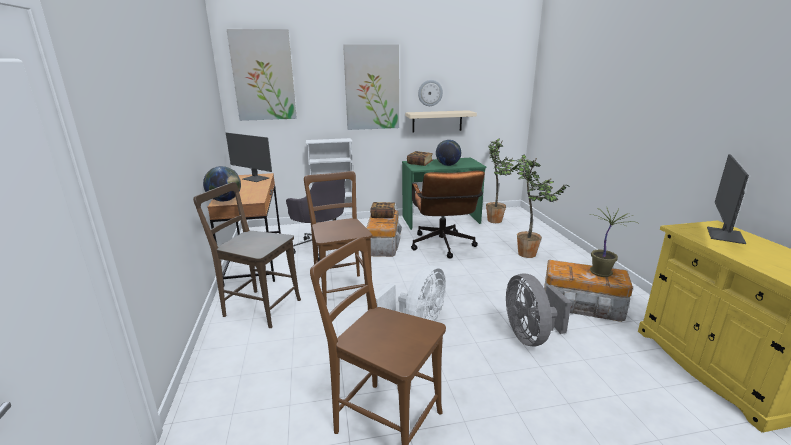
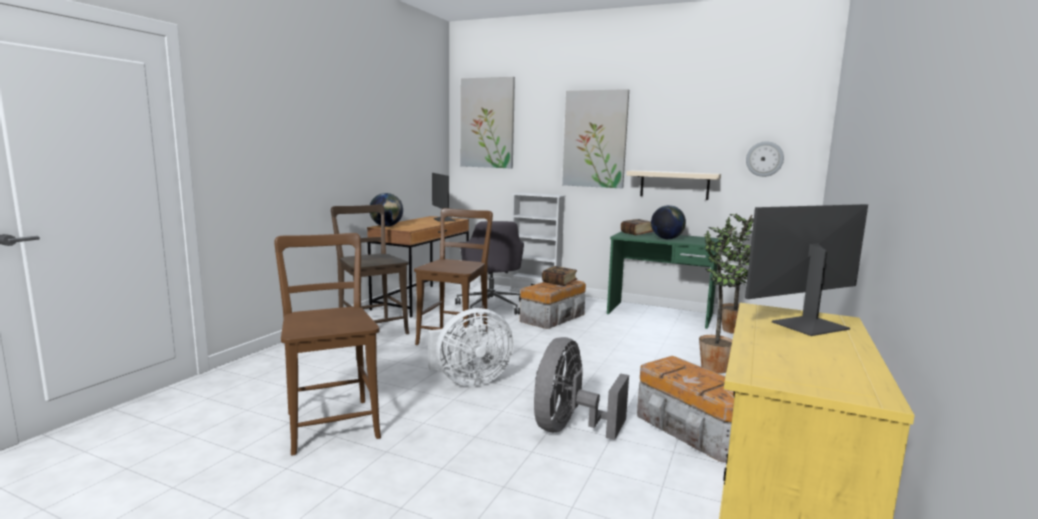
camera: 35 degrees right, 10 degrees down
(430, 93) = (666, 148): wall clock -> wall clock (764, 159)
(443, 247) = (615, 335): brown office chair -> none
(601, 272) = (716, 383): potted plant -> none

